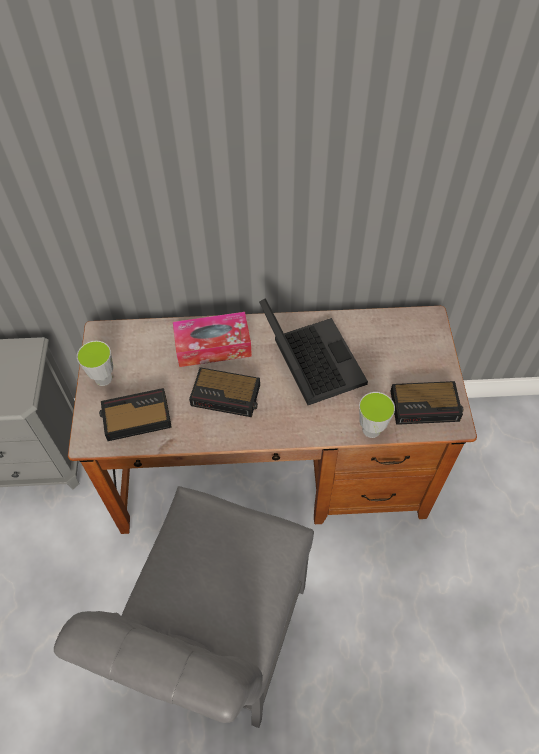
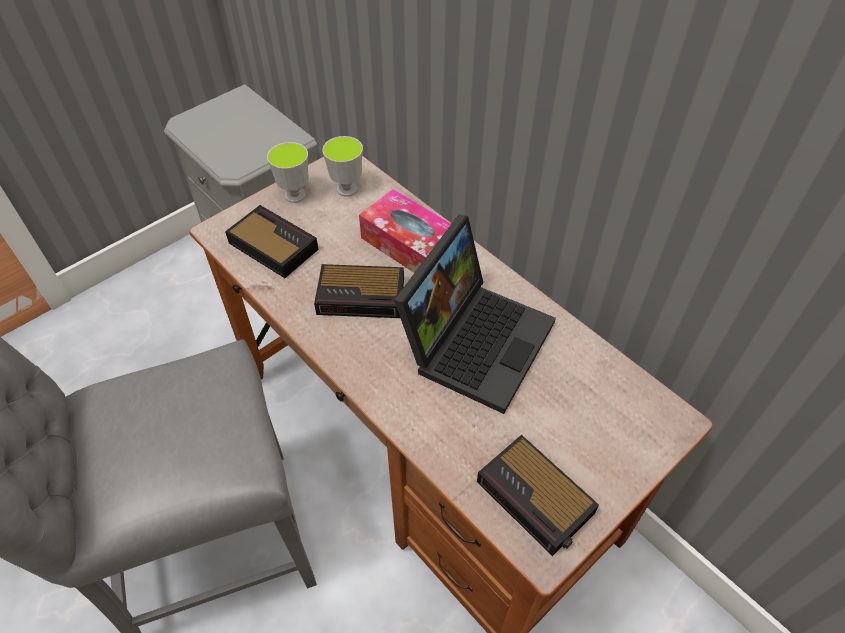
camera: 50 degrees right, 5 degrees down
(227, 395) = (363, 296): alarm clock -> alarm clock turned 60 degrees counterclockwise
(371, 429) = (444, 459): cup -> cup (347, 189)

